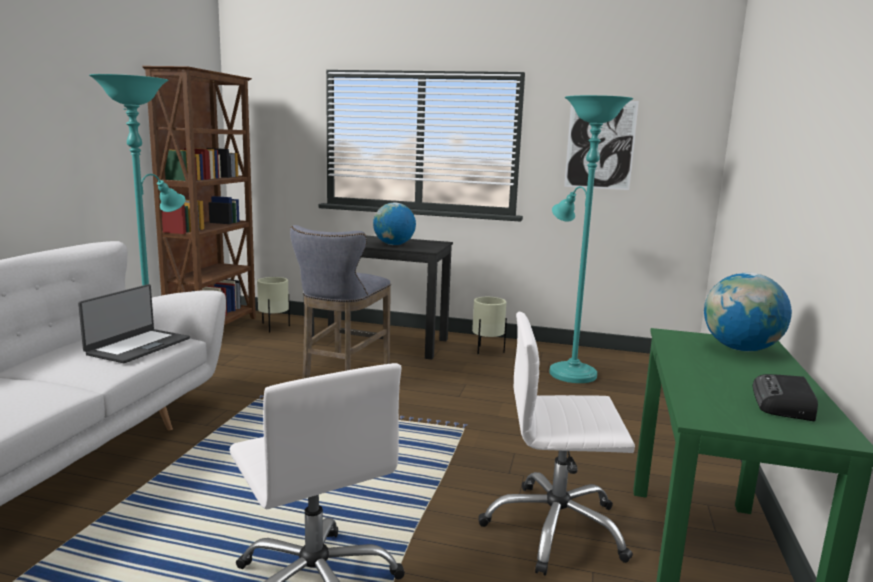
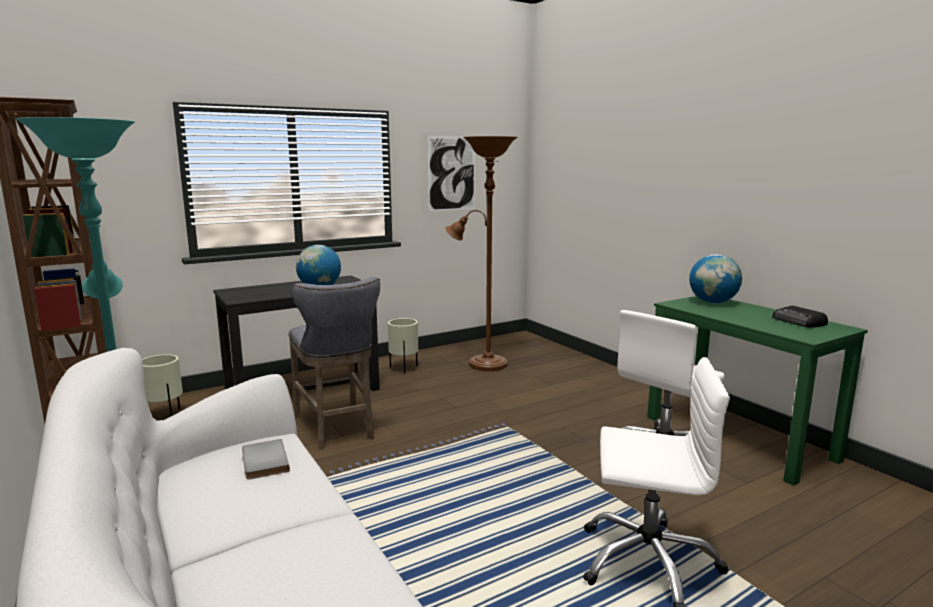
camera: 45 degrees left, 0 degrees up
(138, 346) = (262, 462): laptop -> grey book
(569, 372) = (483, 364): turquoise floor lamp -> brown floor lamp

